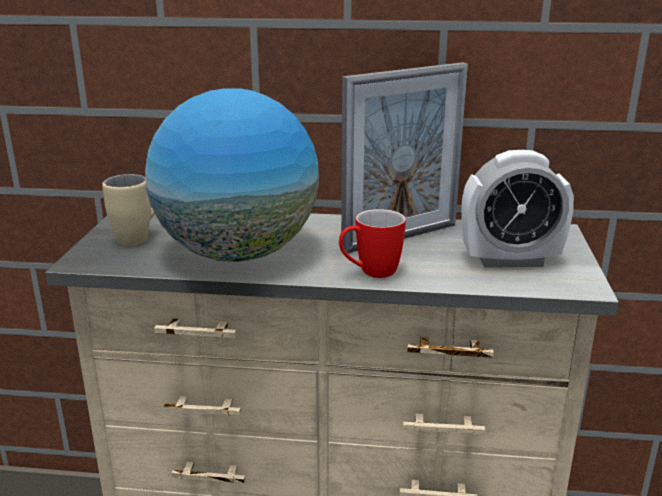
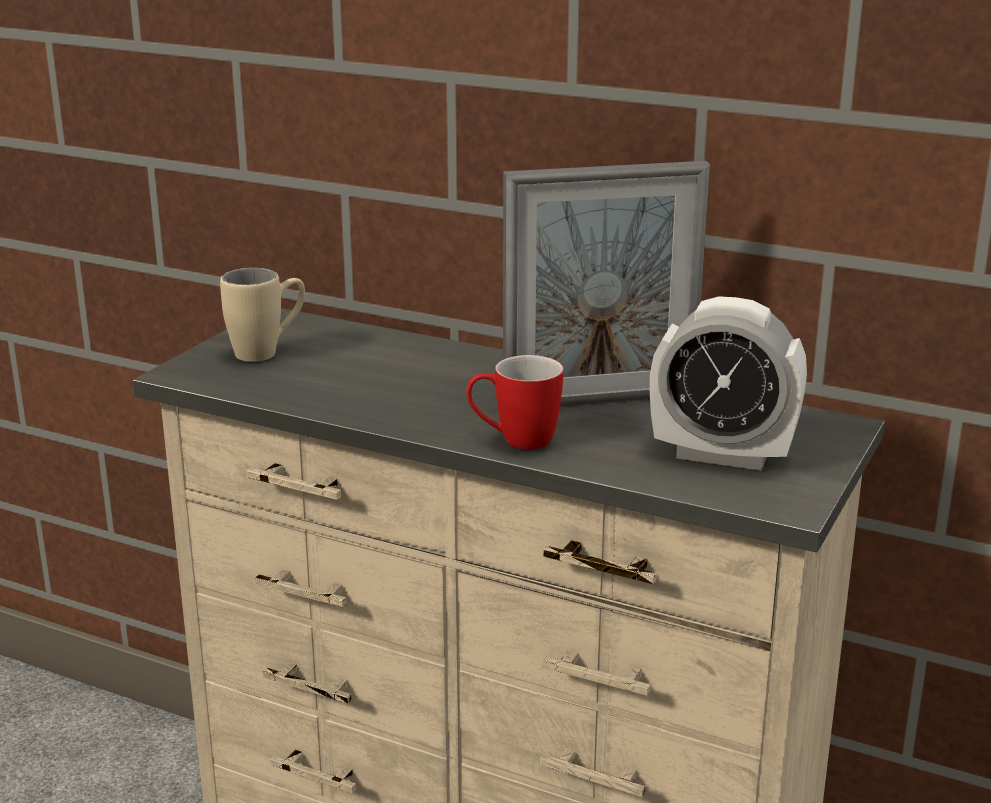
camera: 20 degrees right, 0 degrees up
(237, 254) = (368, 391): globe -> none

